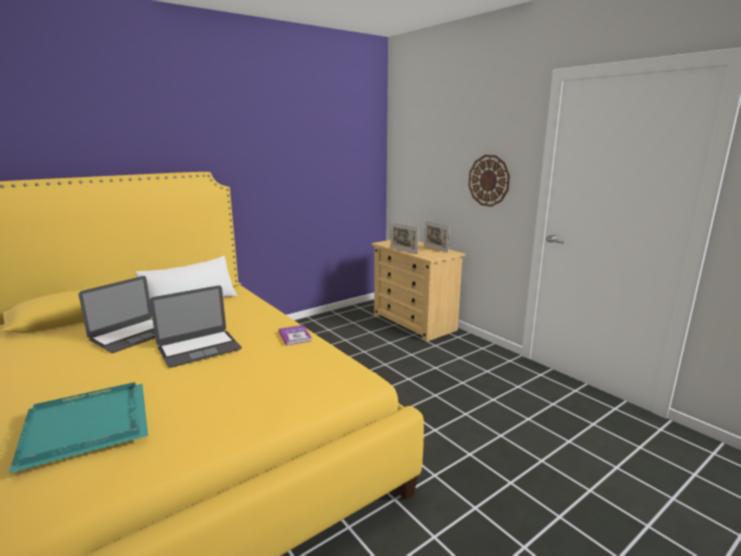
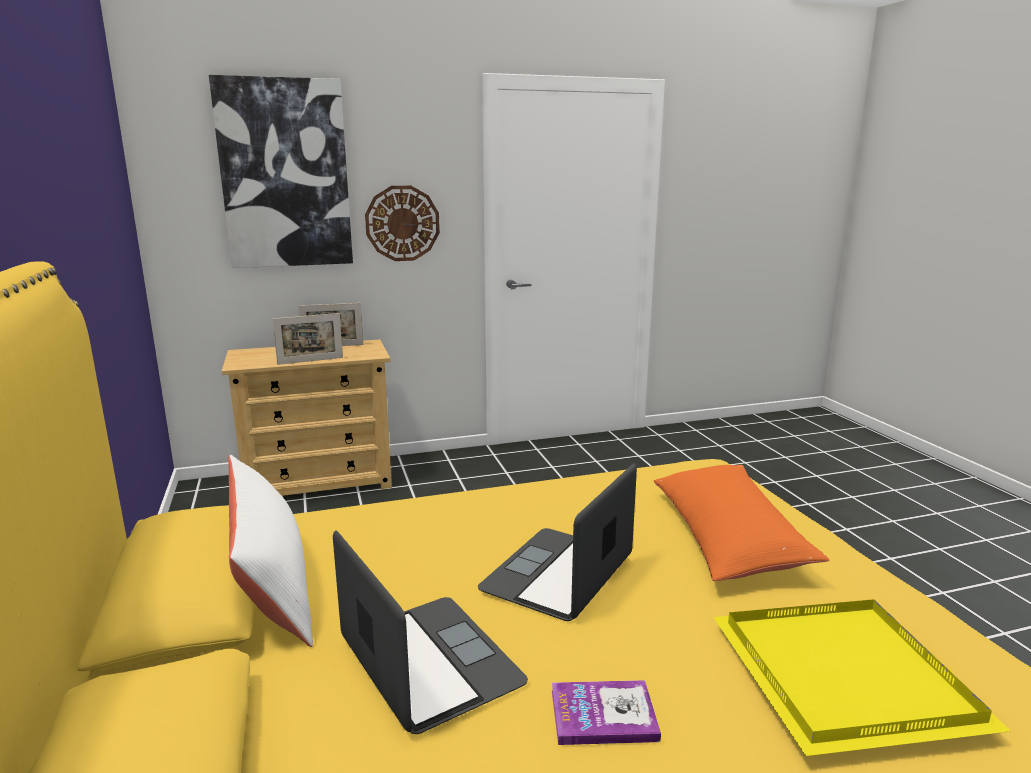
camera: 70 degrees left, 0 degrees up
(89, 424) = (838, 673): turquoise tray -> yellow tray
(199, 348) = (558, 573): laptop -> laptop turned 135 degrees counterclockwise
(248, 391) = (727, 537): none -> orange pillow
(295, 336) = (552, 491): book -> book (603, 715)
(437, 145) = (285, 174): none -> picture

